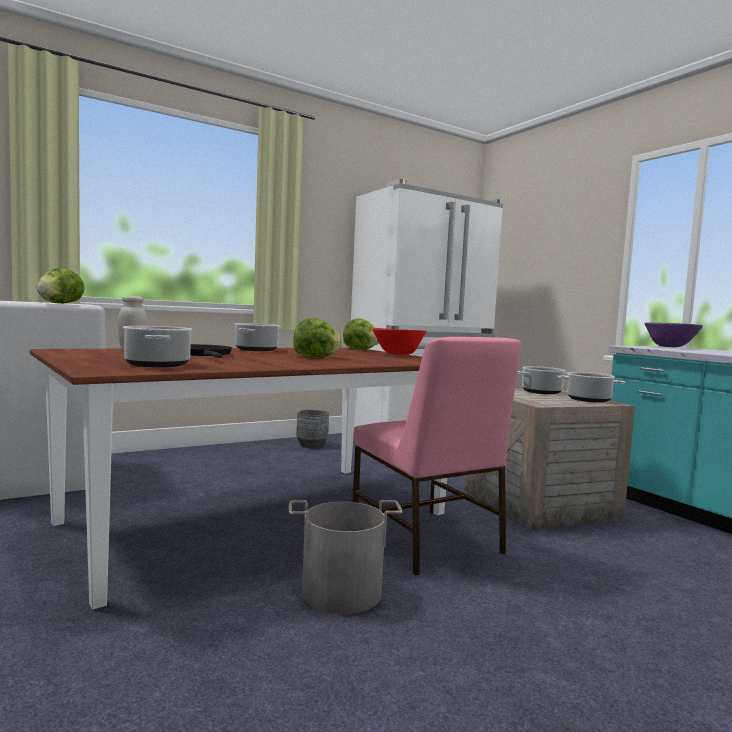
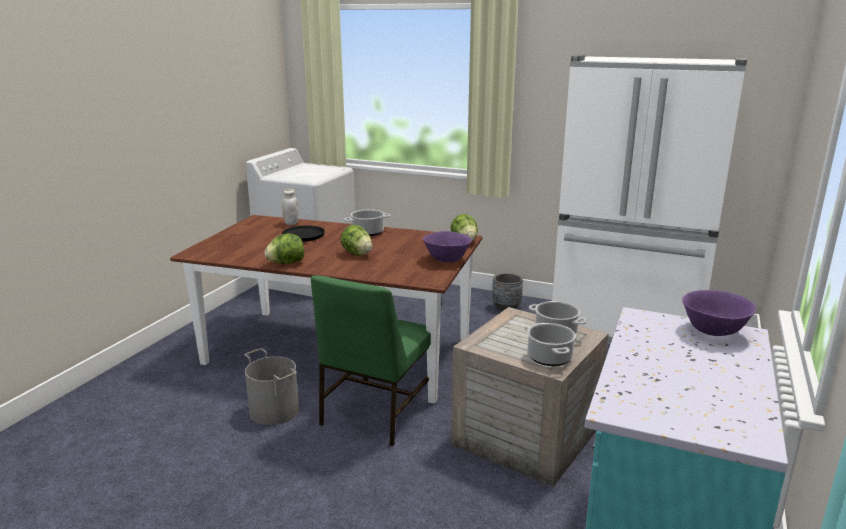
camera: 55 degrees right, 15 degrees up
(59, 303) = (300, 177): lettuce -> lettuce (286, 263)
(157, 365) = (232, 250): cooking pot -> none
(398, 355) = (446, 260): red bowl -> purple bowl
(426, 540) = (375, 412): pink chair -> green chair

